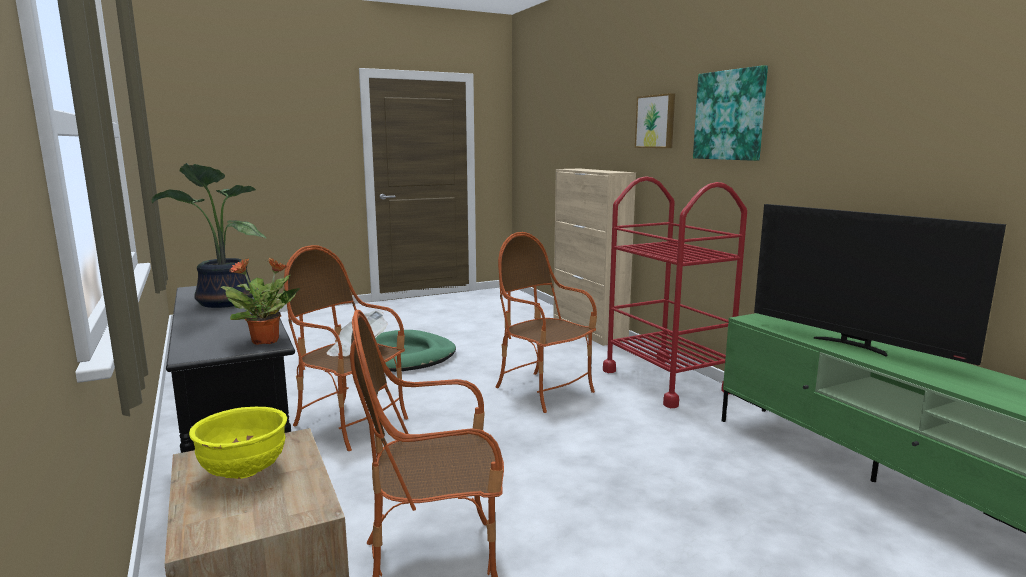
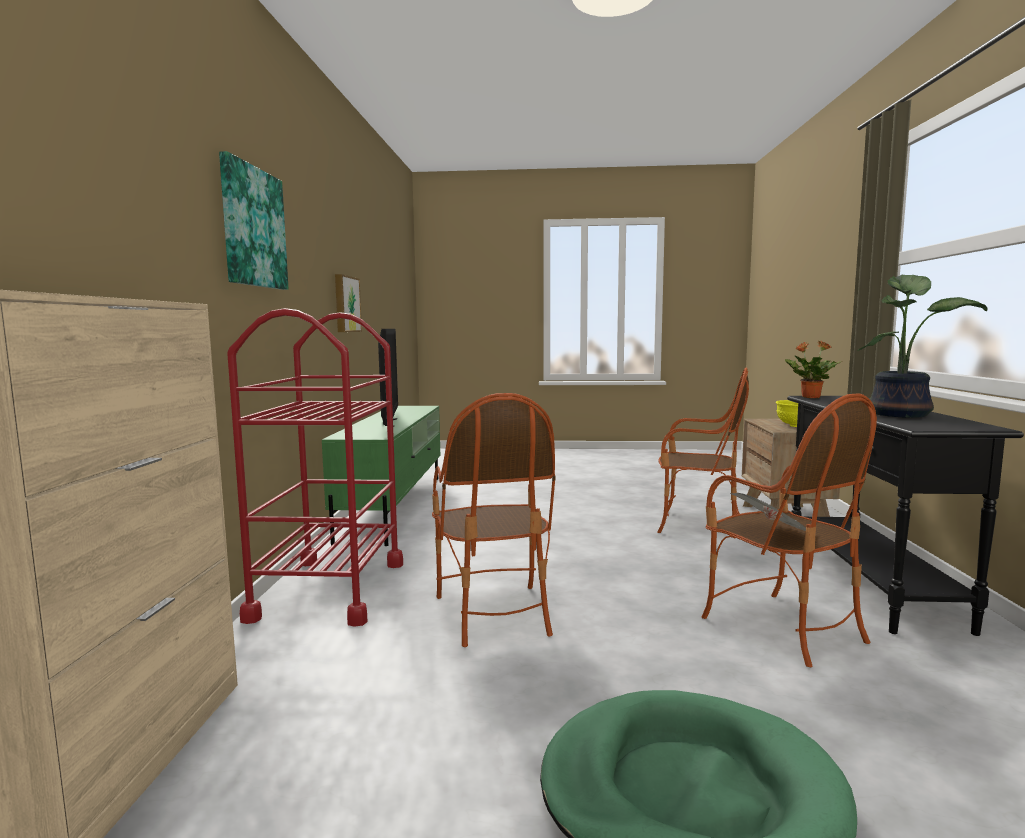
camera: 150 degrees left, 5 degrees down
(656, 121) = (157, 201): picture -> picture (345, 304)

